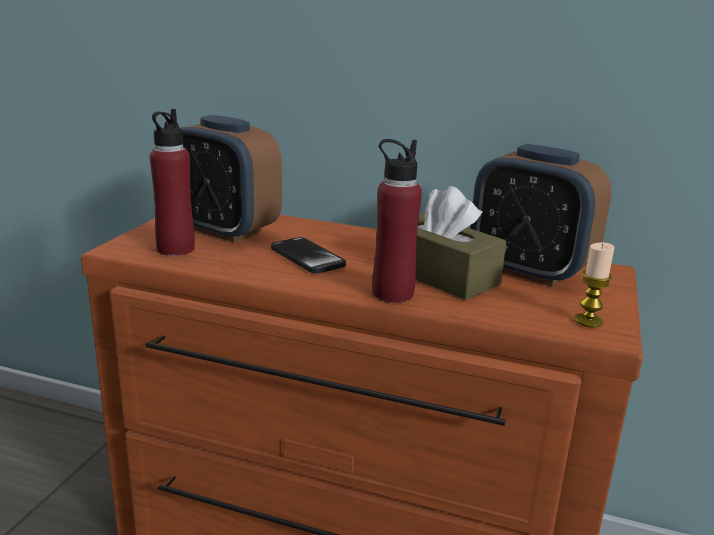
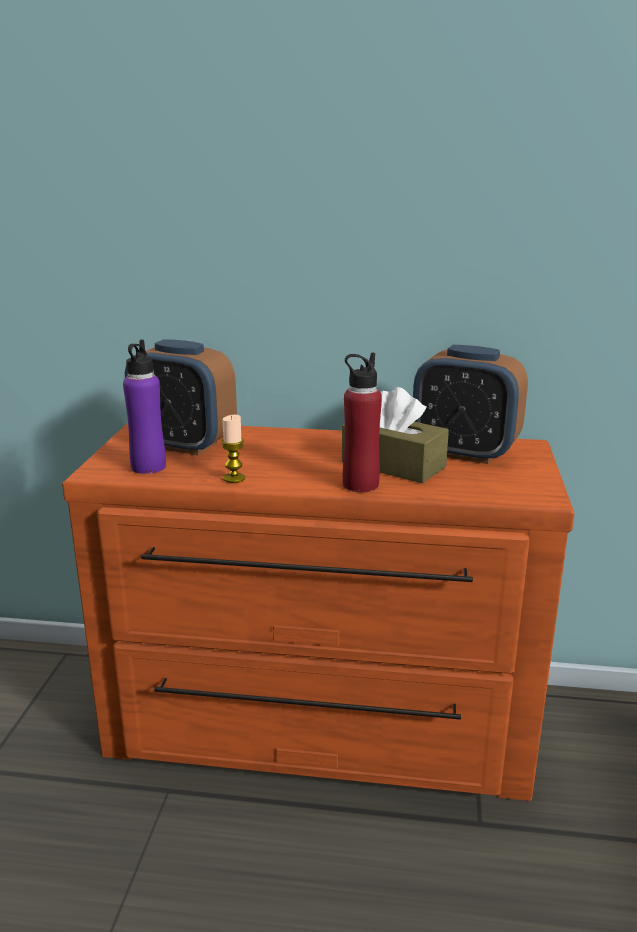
camera: 10 degrees left, 0 degrees up
(175, 249) = (148, 467): red bottle -> purple bottle
(307, 257) = (271, 462): phone -> none
(588, 321) = (525, 489): candle -> candle (234, 478)

